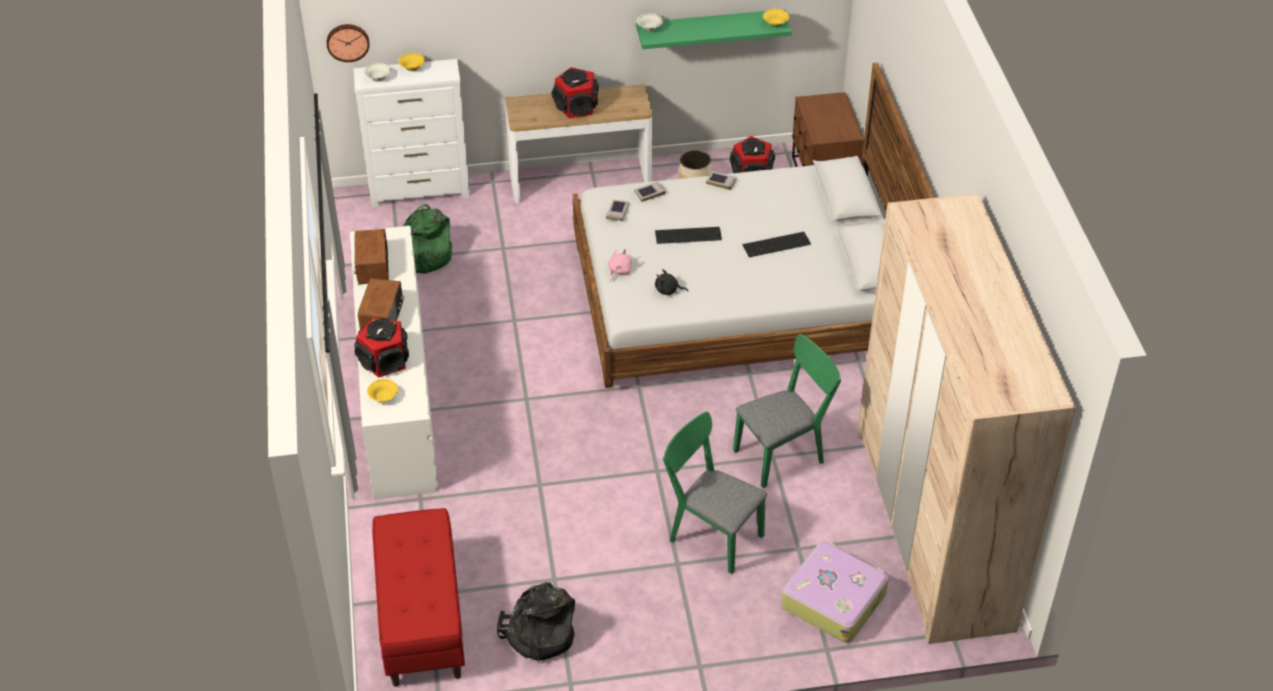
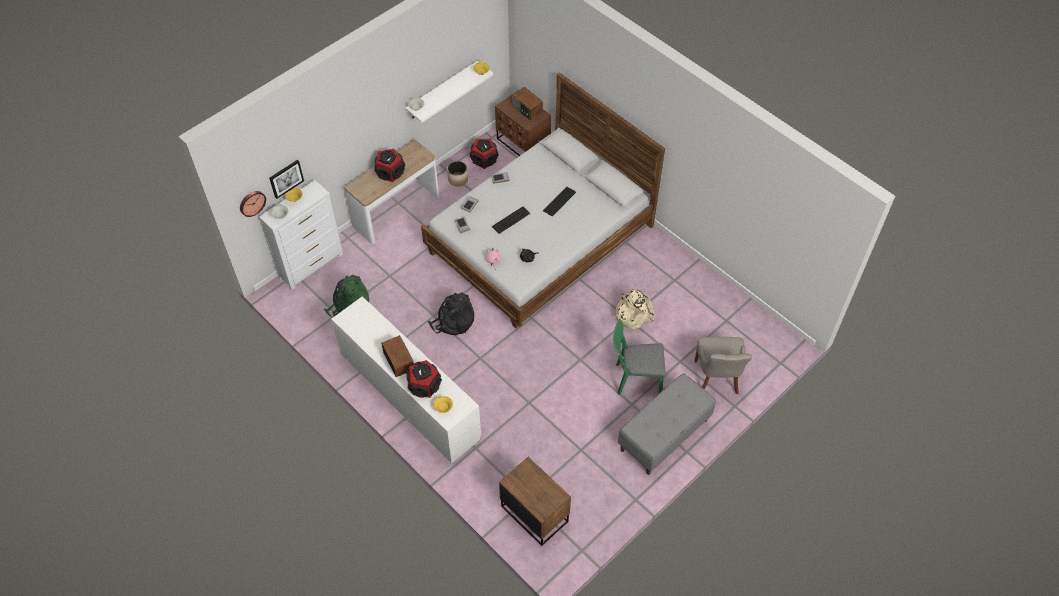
camera: 35 degrees left, 10 degrees up
(372, 267) = (364, 333): radio -> radio (526, 109)
(410, 32) = (286, 178): none -> picture
(421, 619) = (534, 513): red bench -> brown nightstand
(538, 634) = (599, 484): black backpack -> black backpack (453, 321)
(686, 627) = (664, 435): none -> grey bench
(709, 28) = (442, 91): green shelf -> white shelf
(784, 453) = (632, 313): green chair -> beige backpack
(833, 599) = (717, 378): suitcase -> grey chair
(932, 526) = (729, 313): beige wardrobe -> none

